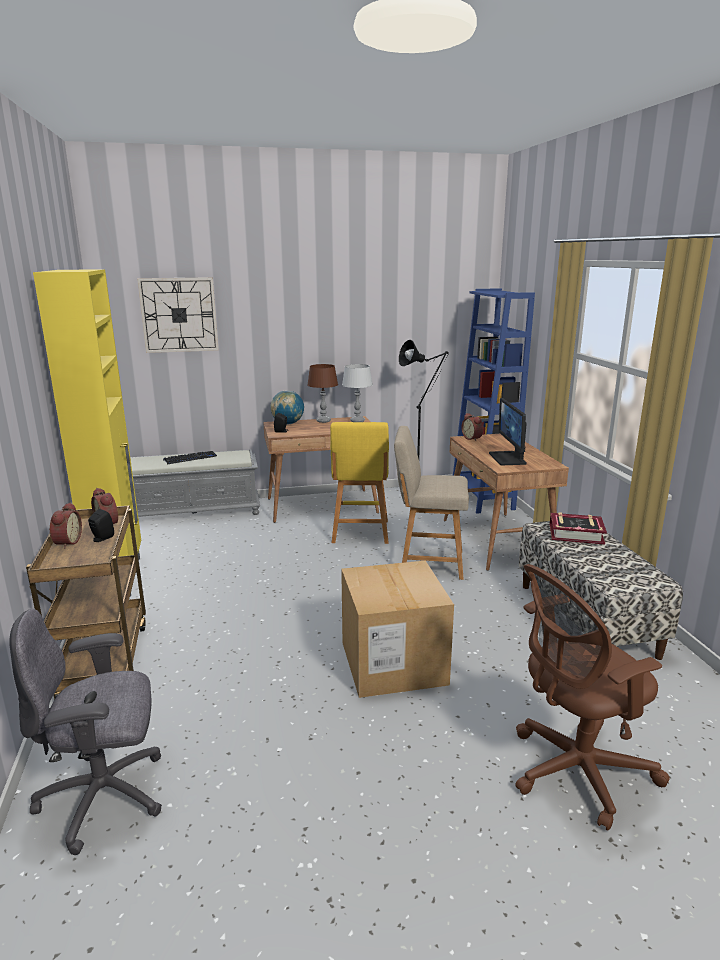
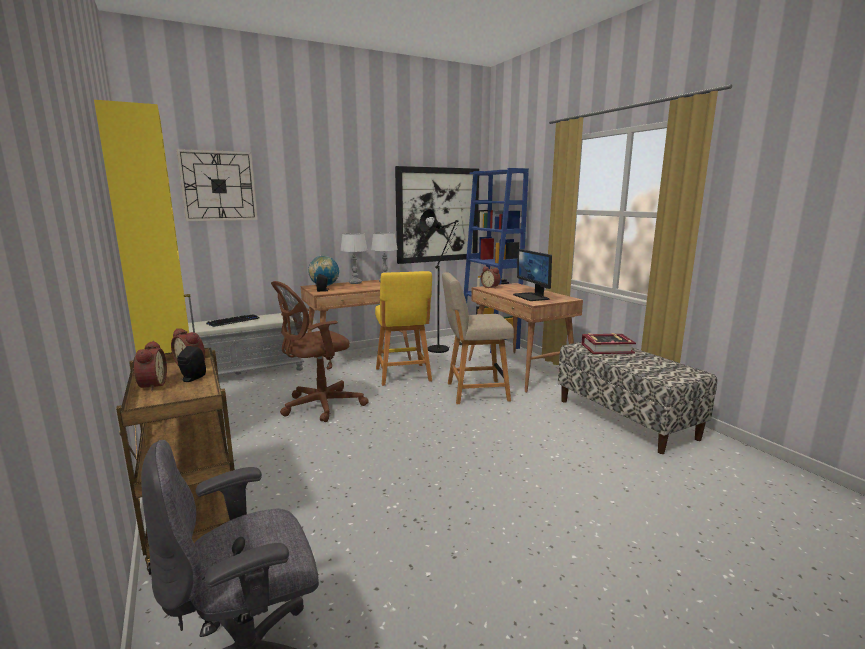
camera: 15 degrees left, 5 degrees down
(323, 421) = (355, 283): brown table lamp -> grey table lamp
(393, 663) = (492, 475): cardboard box -> none
(430, 341) = (437, 215): none -> picture
(574, 772) = (703, 541): brown office chair -> brown office chair (319, 406)

